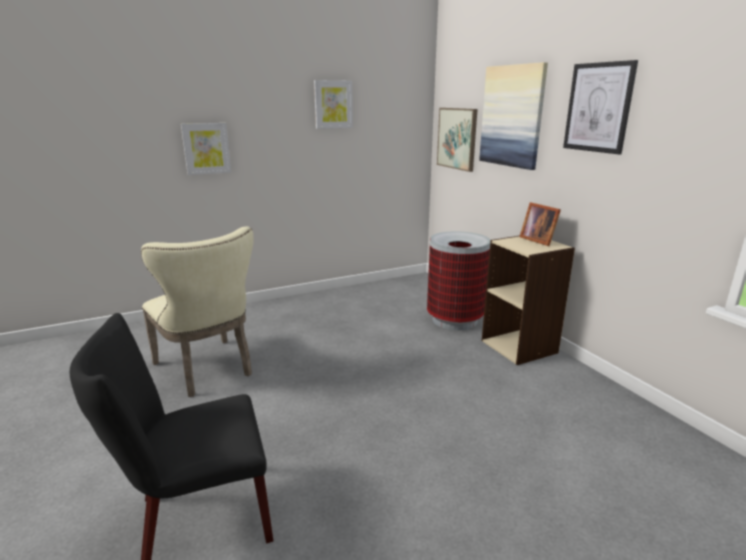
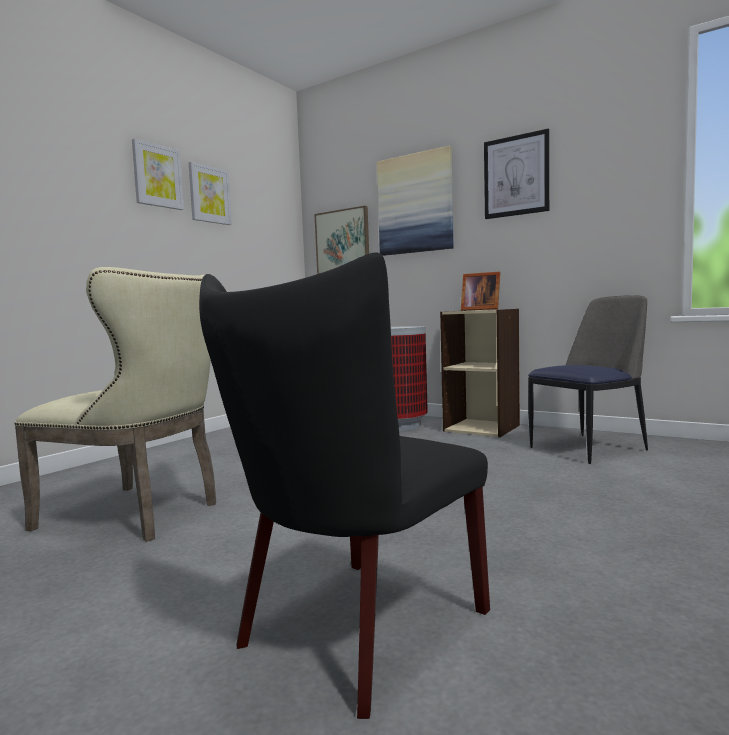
camera: 30 degrees left, 15 degrees down
(206, 148) = (57, 223): picture -> picture (157, 176)
(573, 409) = (589, 448): none -> chair

